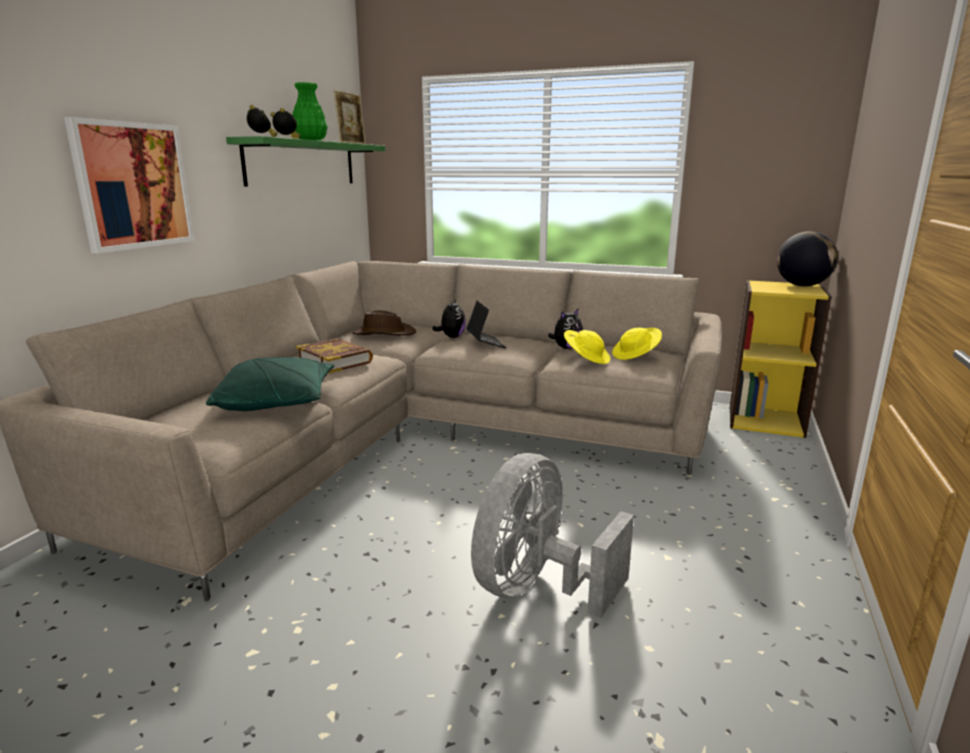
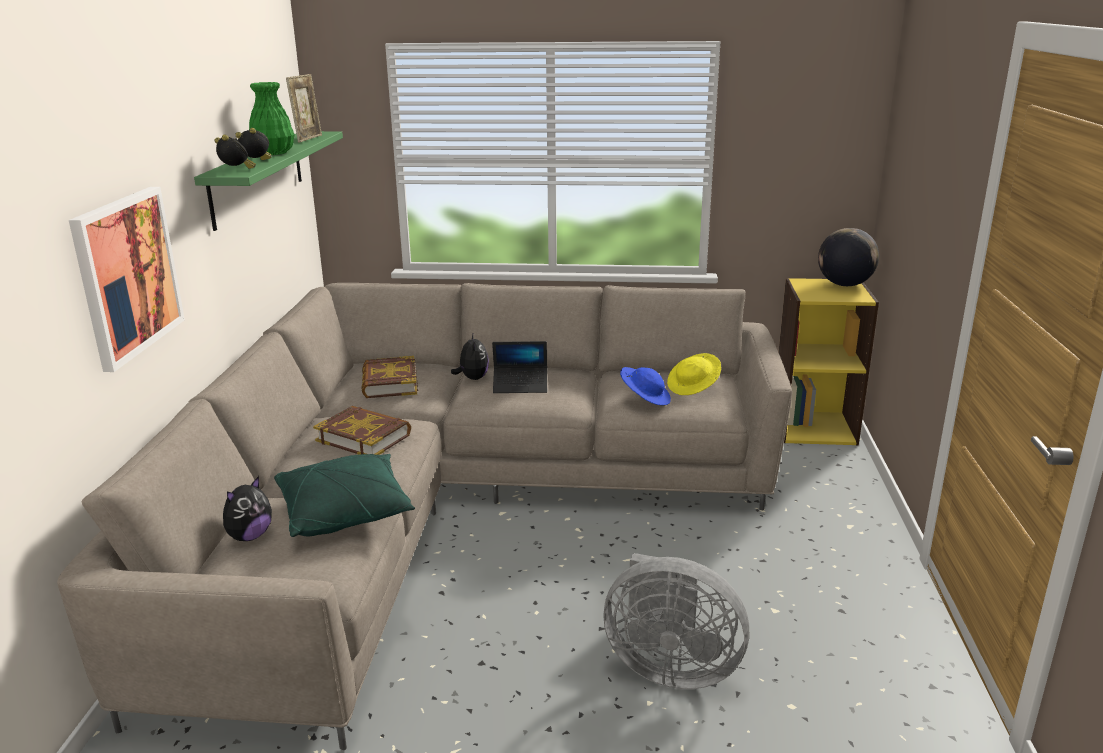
camera: 15 degrees left, 5 degrees up
(384, 333) = (389, 383): brown hat -> book
(485, 343) = (520, 386): laptop -> laptop turned 120 degrees clockwise
(538, 588) = (670, 667): grey fan -> grey fan turned 90 degrees counterclockwise
(566, 348) = (612, 381): plush toy -> plush toy (249, 536)
(586, 359) = (645, 399): yellow hat -> blue hat

